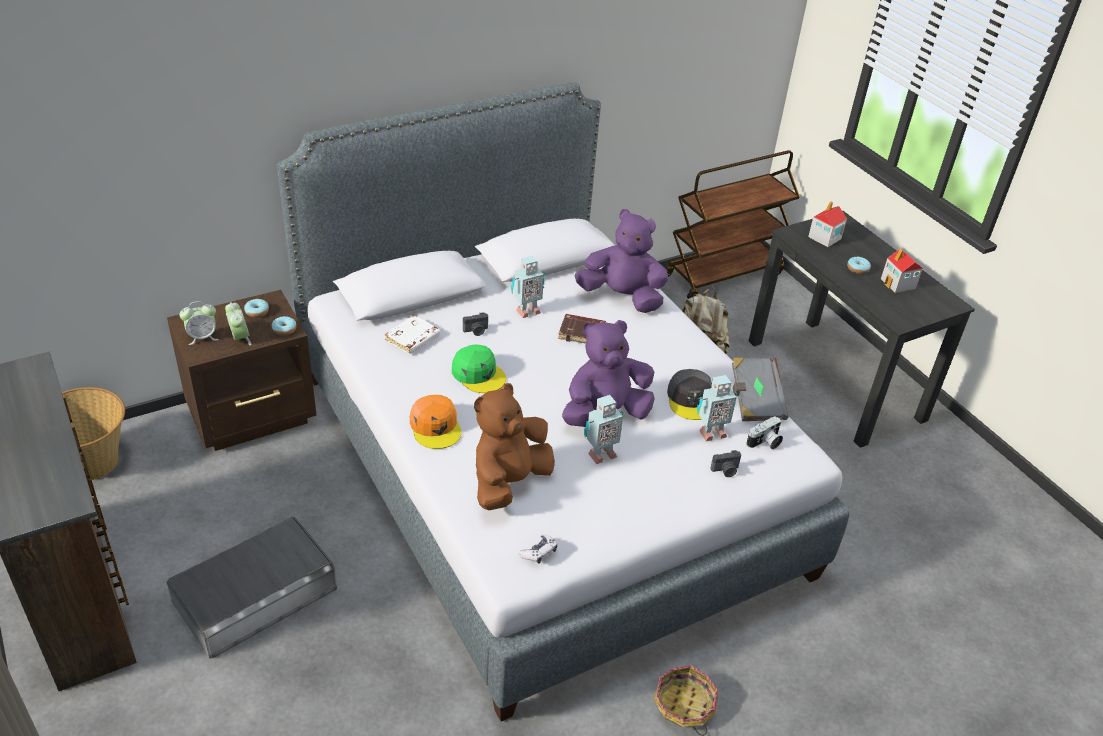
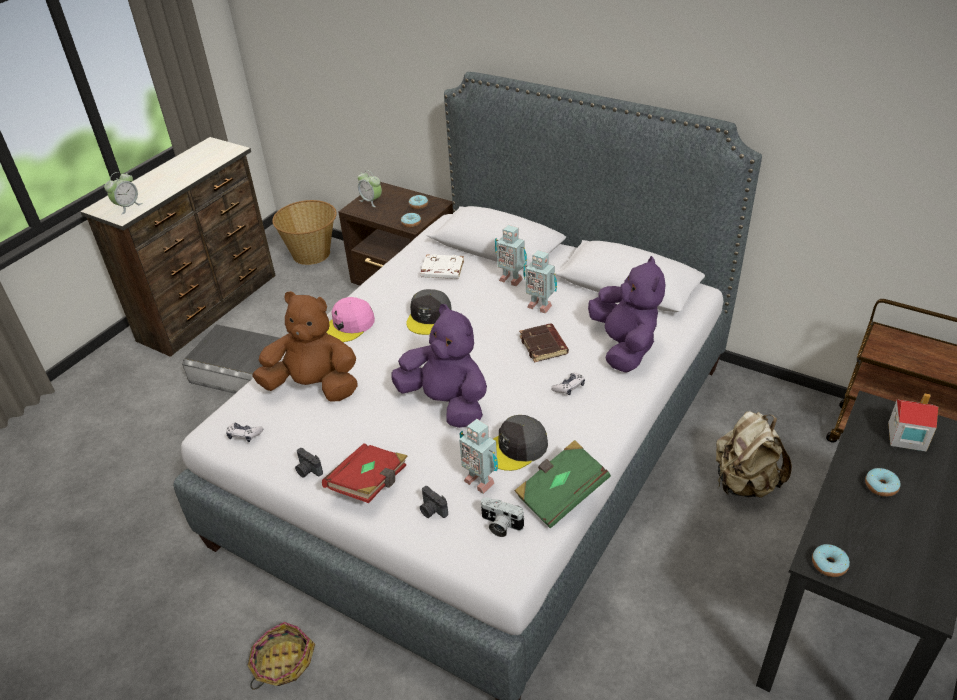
camera: 65 degrees right, 0 degrees up
(240, 338) = (384, 213): alarm clock -> alarm clock (127, 207)
(435, 427) = (349, 325): orange cap -> pink cap
(476, 331) = (484, 293): camera -> camera (308, 471)
(478, 374) = (429, 317): green cap -> grey cap
(600, 454) = (387, 421): toy robot -> toy robot (511, 279)
(644, 344) = (569, 387): none -> game controller
(668, 494) = (369, 483): none -> red book
(755, 400) = (561, 494): grey book -> green book
(898, 284) = (900, 535): toy house -> none
(905, 319) = (829, 565): none -> donut

